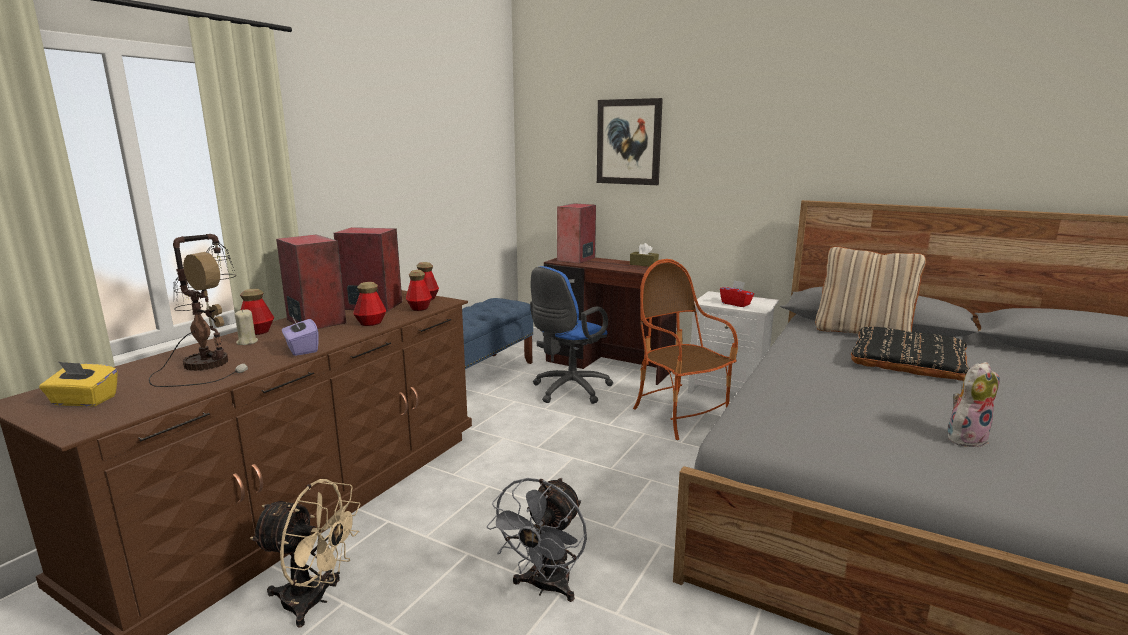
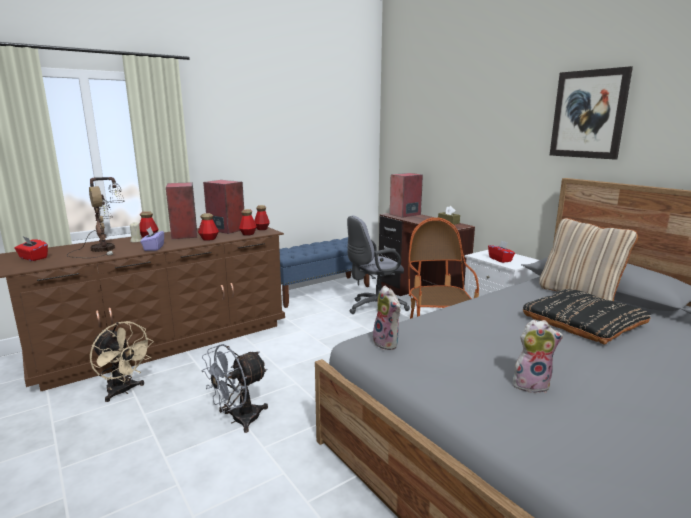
camera: 25 degrees right, 0 degrees up
(84, 401) = (33, 258): yellow tissue box -> red tissue box
(568, 391) = (374, 309): blue office chair -> grey office chair
(628, 142) = (447, 127): picture -> picture (588, 114)
(773, 426) = (387, 343): none -> plush toy

